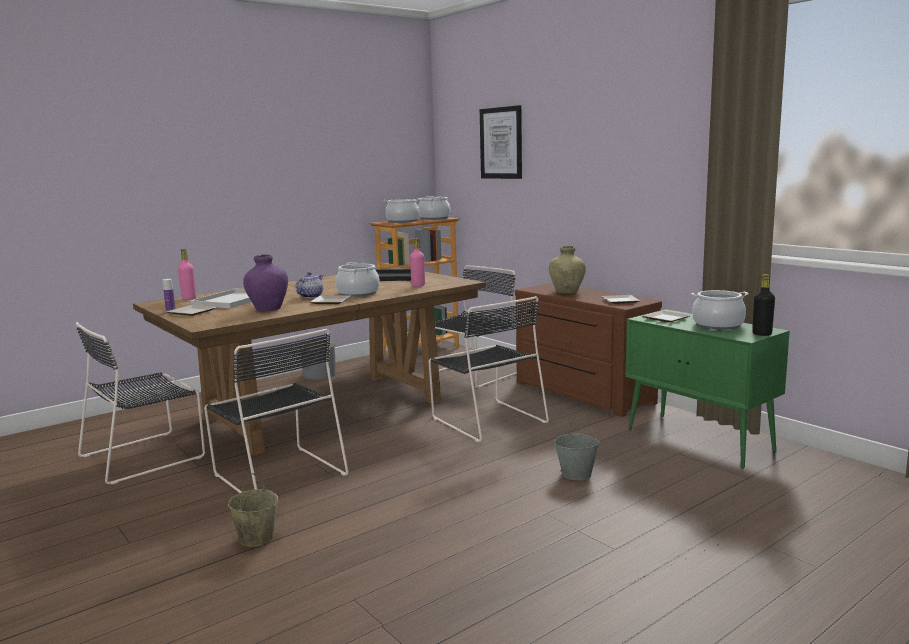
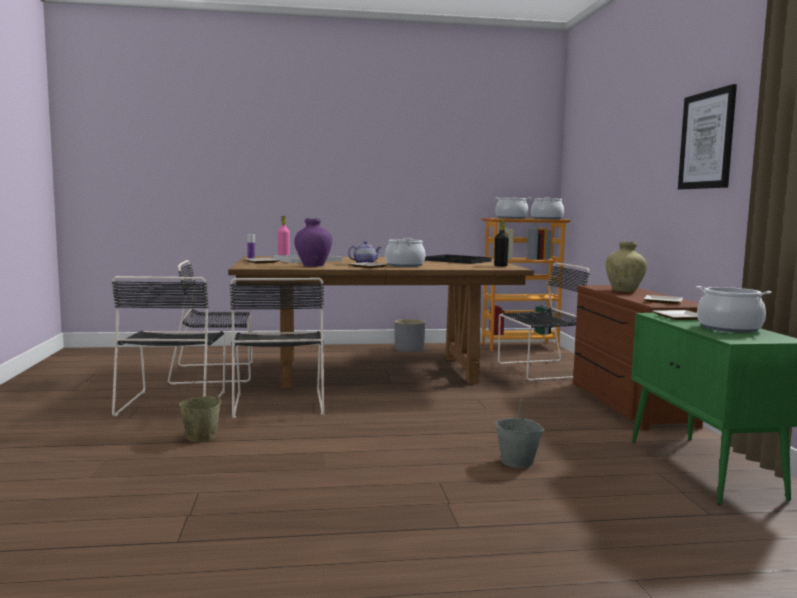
camera: 30 degrees right, 5 degrees down
(418, 285) = (467, 266): pink bottle -> none
(487, 419) = (499, 404): black chair -> black chair (173, 402)
(501, 143) = (604, 141): picture -> picture (707, 140)
(762, 334) = (765, 340): black bottle -> black bottle (500, 266)

